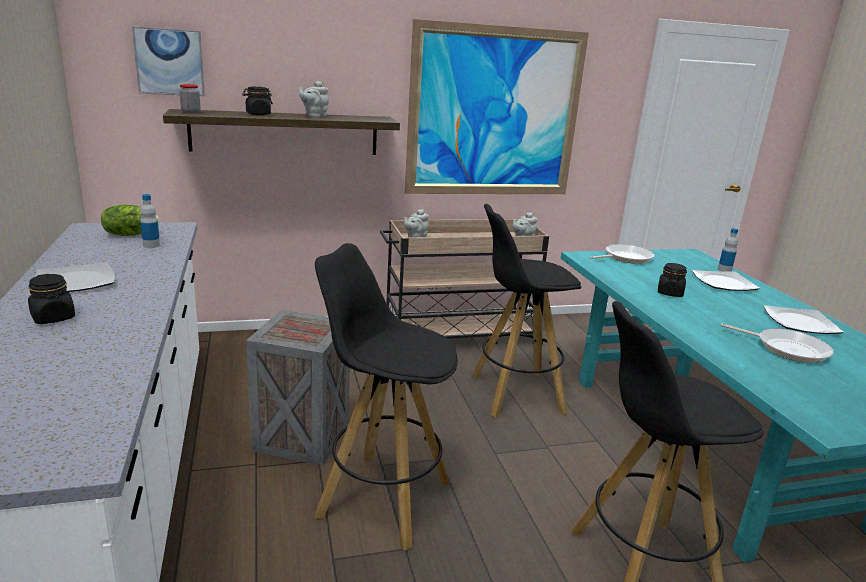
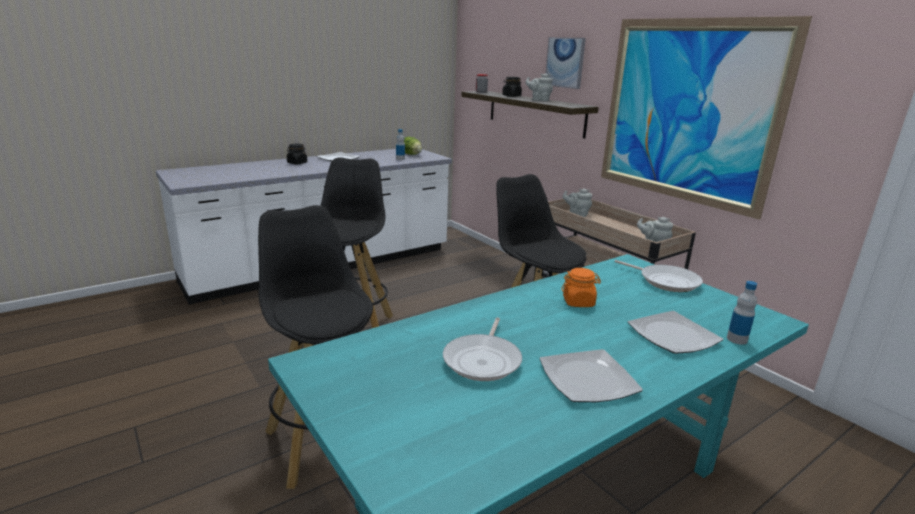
camera: 70 degrees right, 0 degrees up
(169, 62) = (490, 60): picture -> picture (565, 62)
(301, 435) = (399, 293): crate -> none
(669, 293) = (578, 302): black jar -> orange jar

